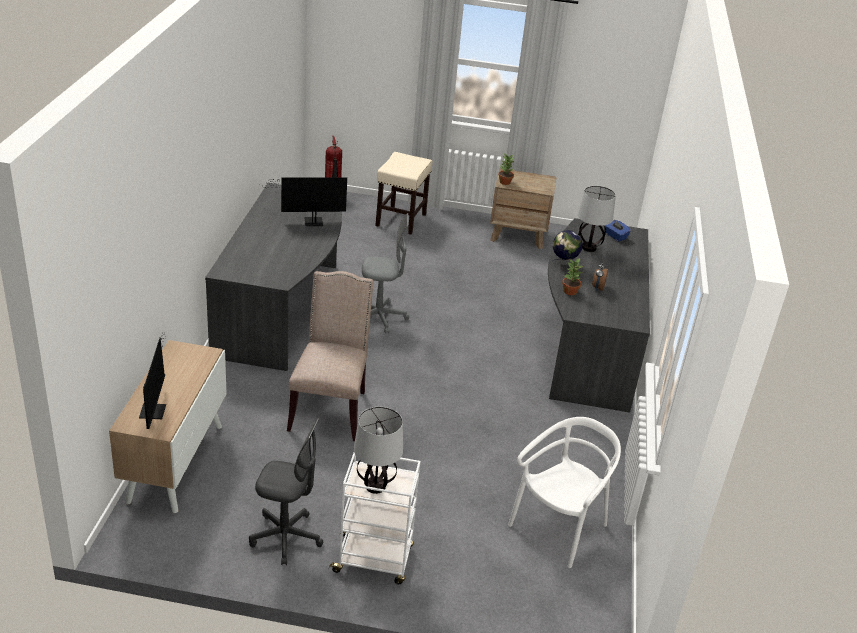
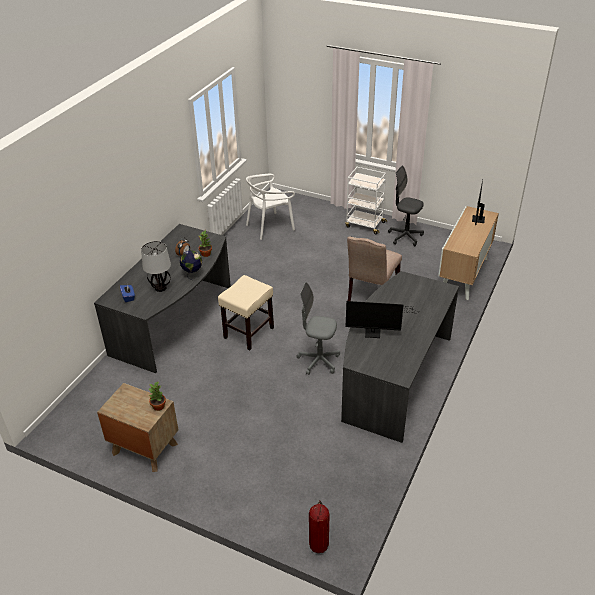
camera: 160 degrees left, 5 degrees up
(376, 486) = (369, 180): table lamp -> none
(401, 219) = (254, 487): beige stool -> beige stool (248, 333)

